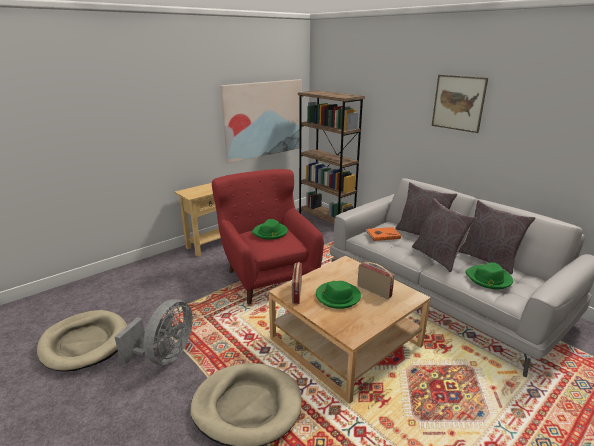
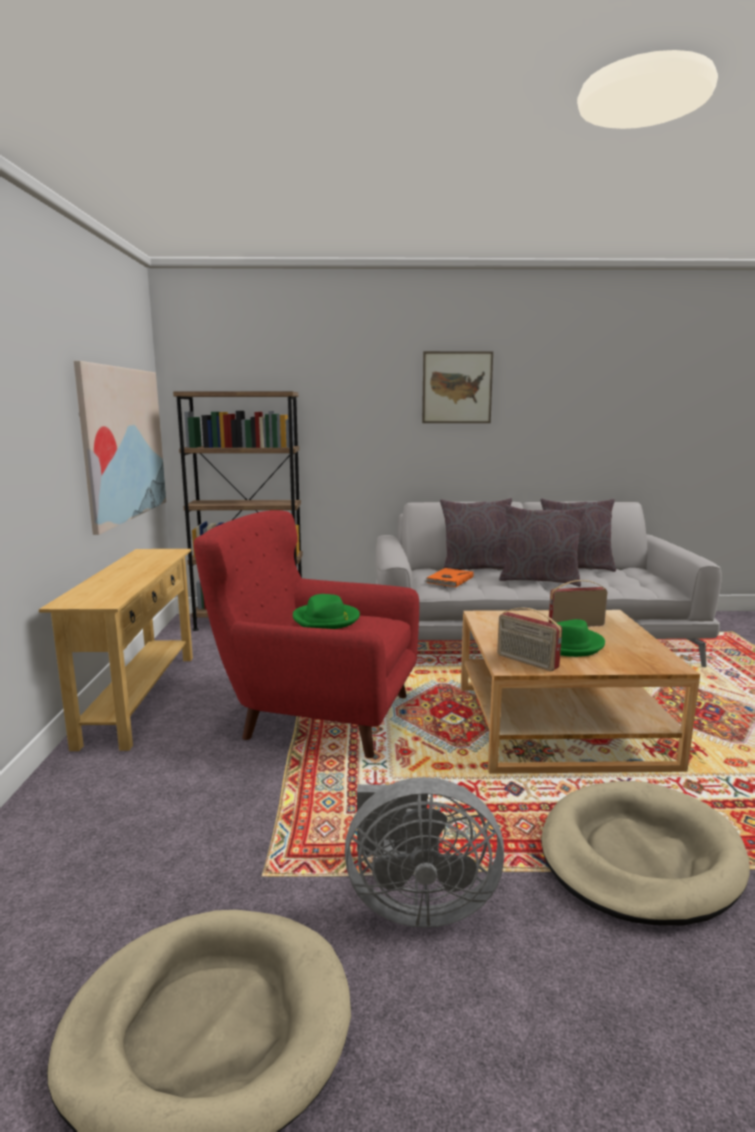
camera: 50 degrees left, 10 degrees down
(165, 356) = (416, 903): grey fan -> grey fan turned 120 degrees clockwise
(488, 279) = (615, 579): green hat -> none

